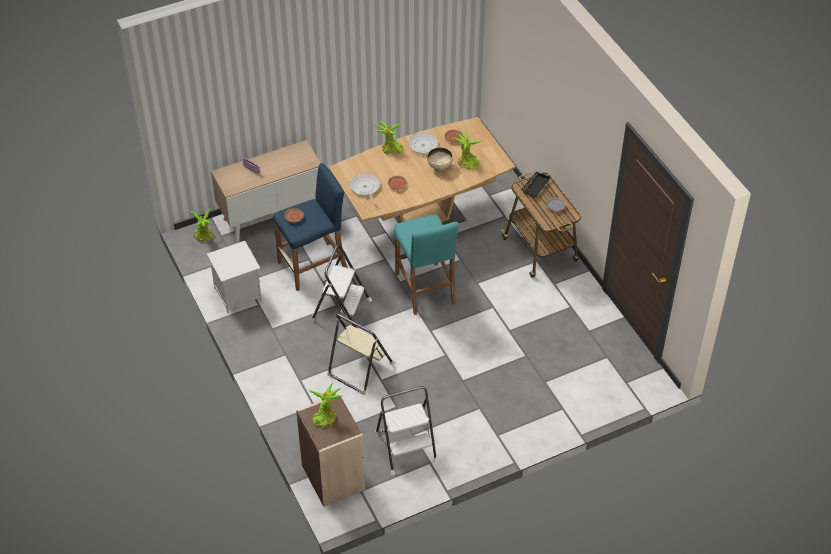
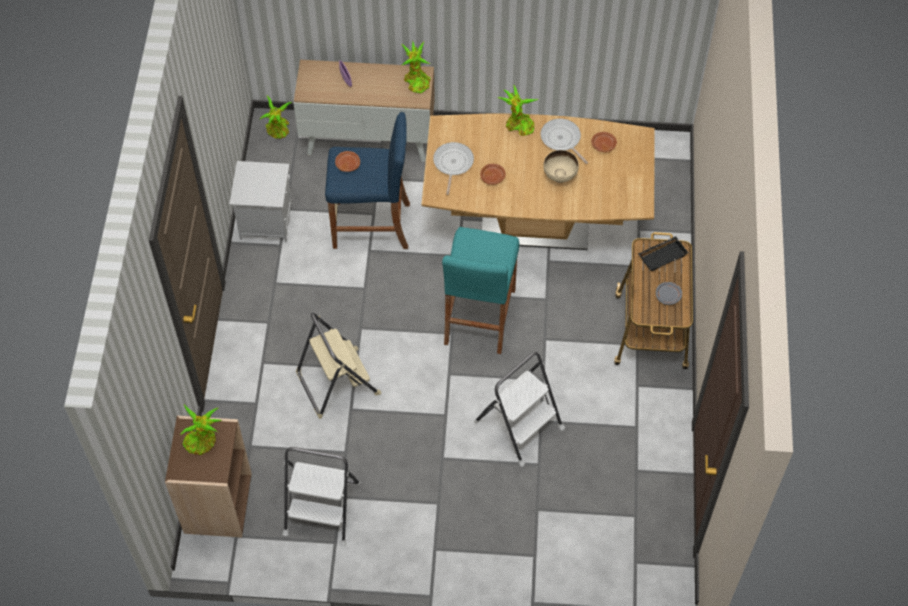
camera: 30 degrees right, 10 degrees up
(339, 309) = (364, 295): white step ladder -> white step ladder (517, 422)
(467, 163) = (597, 185): potted plant -> potted plant (416, 81)

